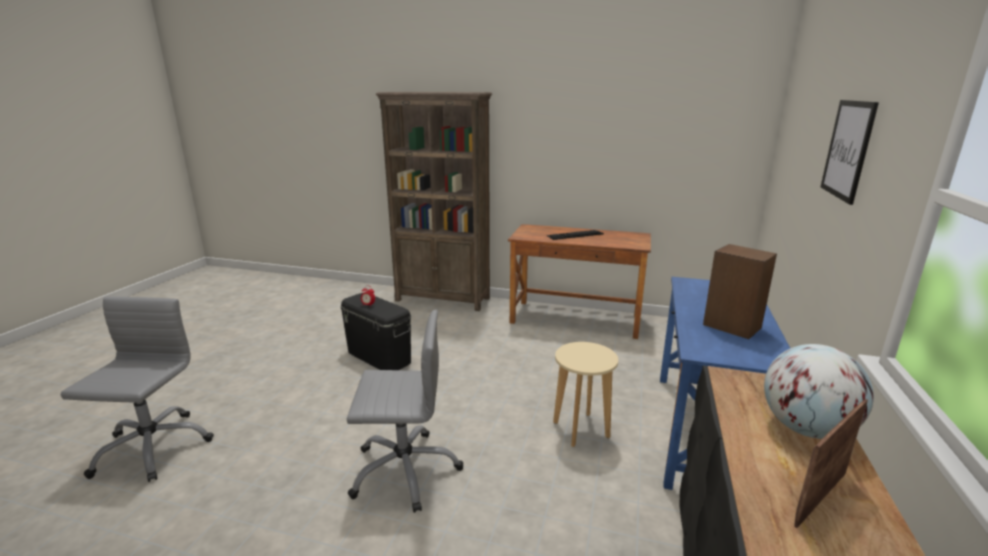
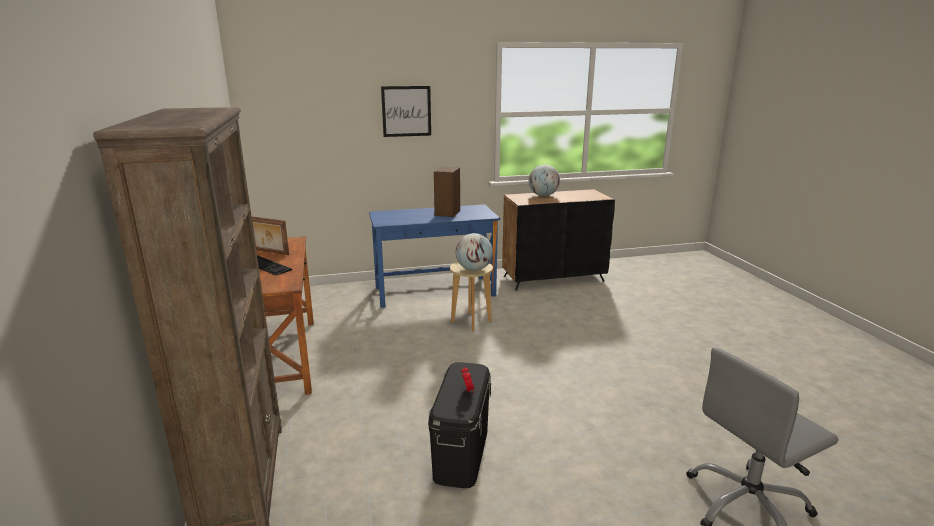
camera: 120 degrees left, 0 degrees up
(405, 470) = (580, 365): grey office chair -> none
(574, 354) = (473, 269): none -> globe
(818, 497) = (576, 195): picture frame -> picture frame (270, 252)

